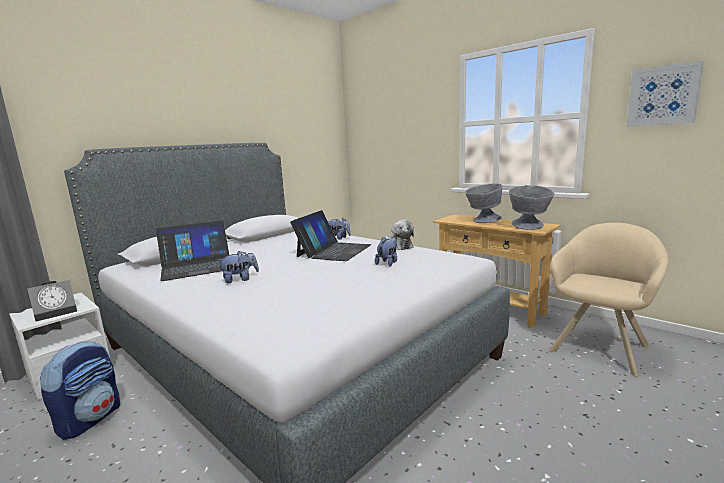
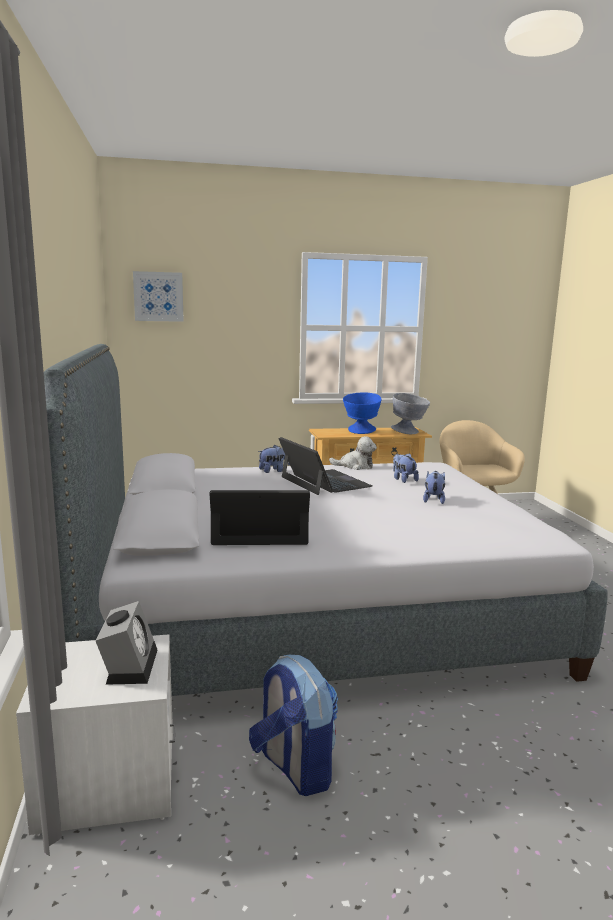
camera: 55 degrees left, 0 degrees up
(197, 266) = (260, 530): laptop -> laptop turned 105 degrees counterclockwise
(240, 279) = (357, 523): plush toy -> plush toy (433, 500)
(482, 221) = (360, 432): grey bowl -> blue bowl
(663, 95) = (472, 320): picture -> picture (158, 296)

